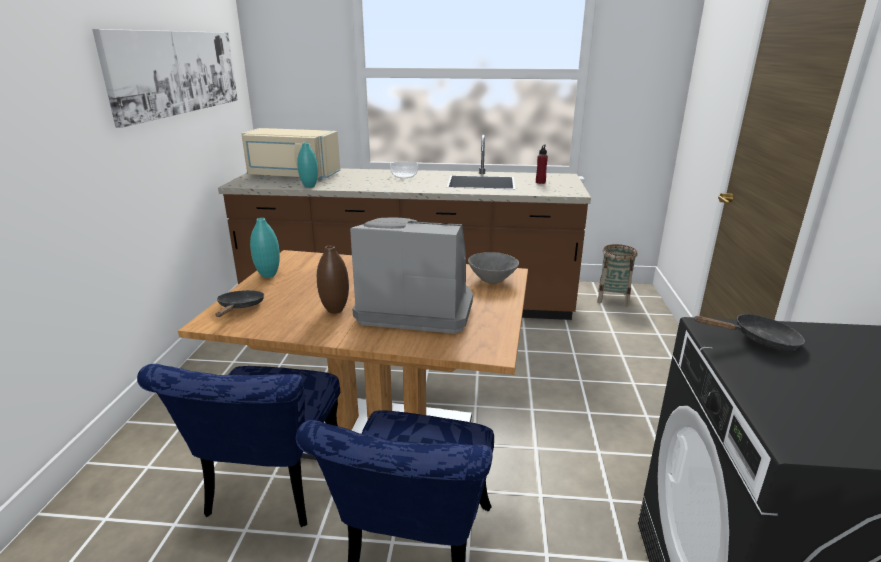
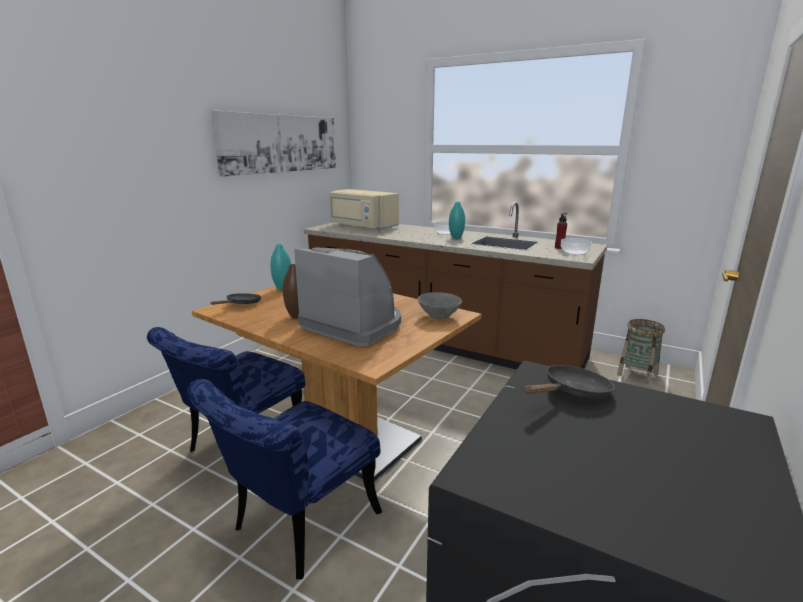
camera: 25 degrees right, 5 degrees down
(309, 186) = (364, 234): turquoise vase -> turquoise vase (456, 238)
(560, 186) = (574, 253): none -> bowl
(758, 340) = (572, 392): black frying pan -> black frying pan turned 60 degrees counterclockwise

